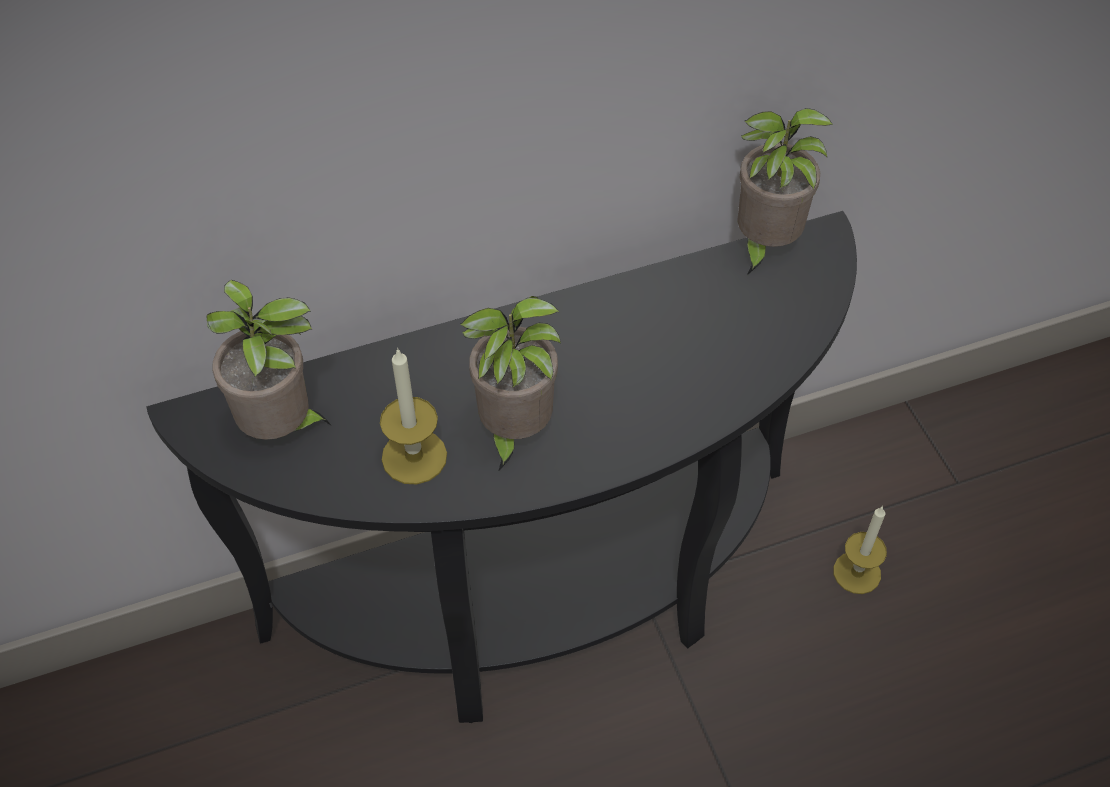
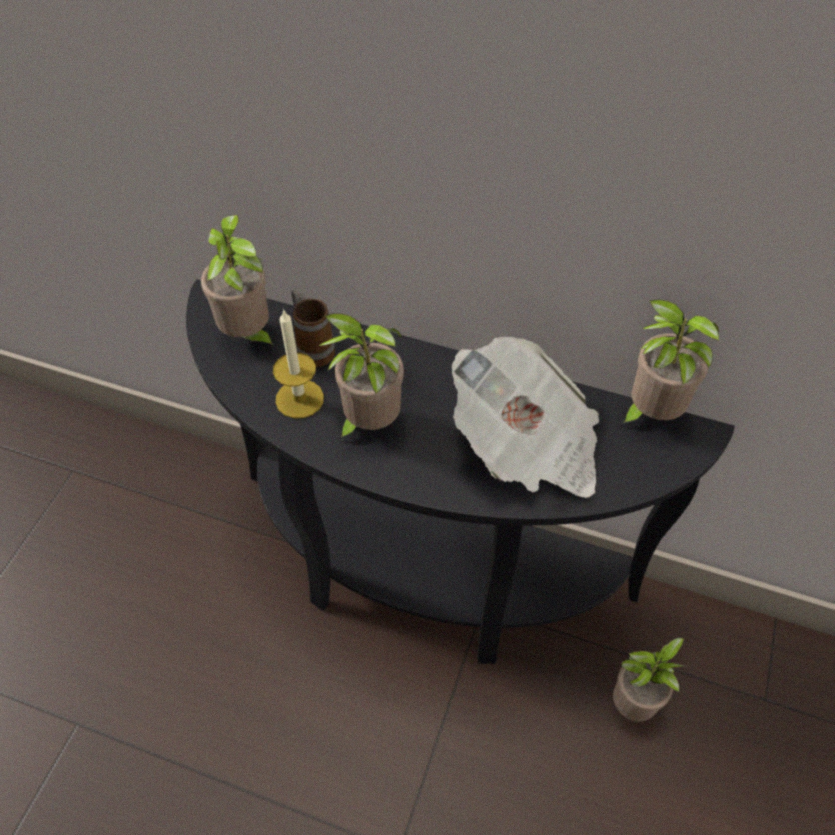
camera: 40 degrees right, 0 degrees up
(371, 394) = (313, 348): none -> mug
(686, 349) = (527, 445): none -> newspaper
(857, 572) = (634, 703): candle -> potted plant

